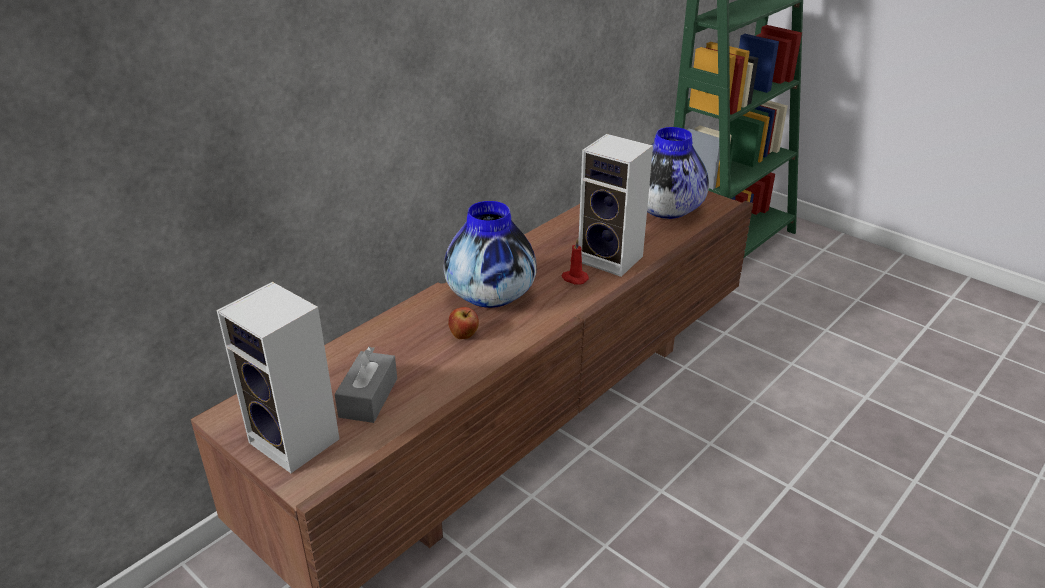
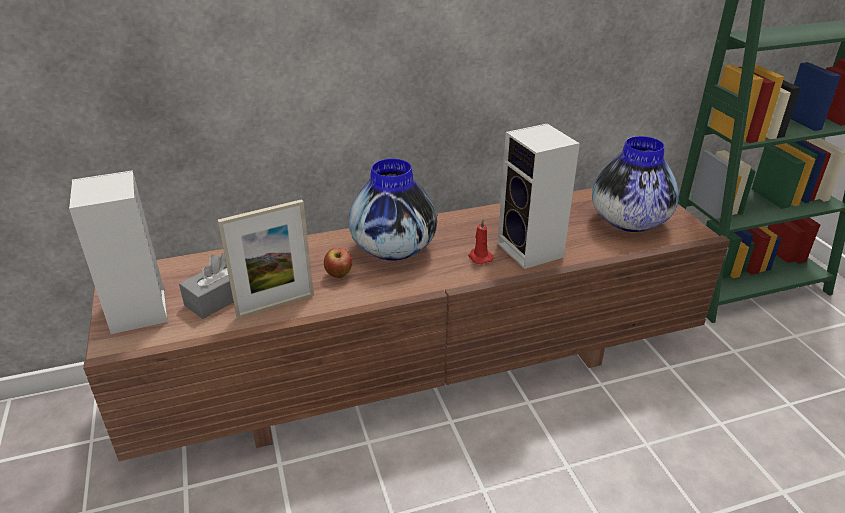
camera: 30 degrees right, 0 degrees up
(433, 384) = (275, 305): none -> picture frame

